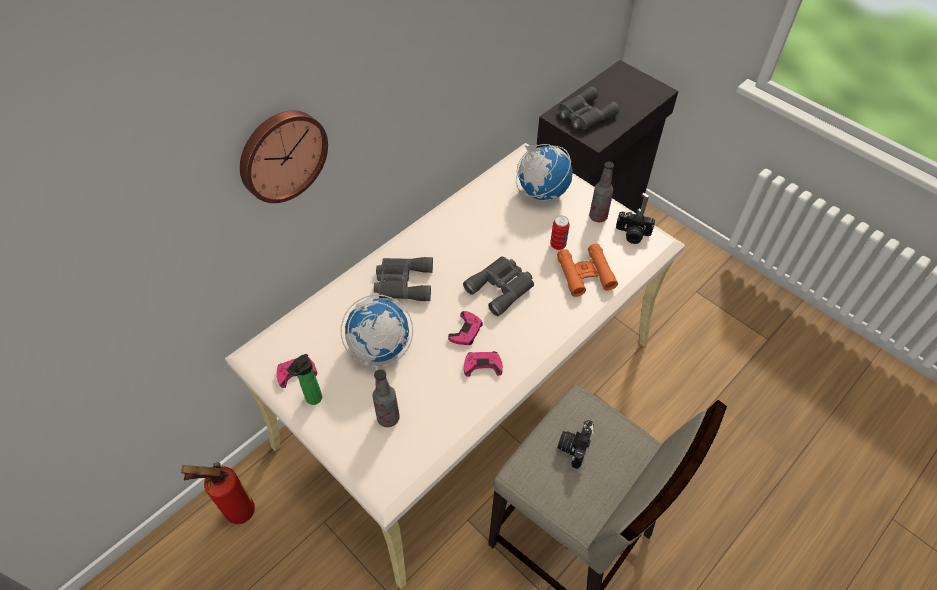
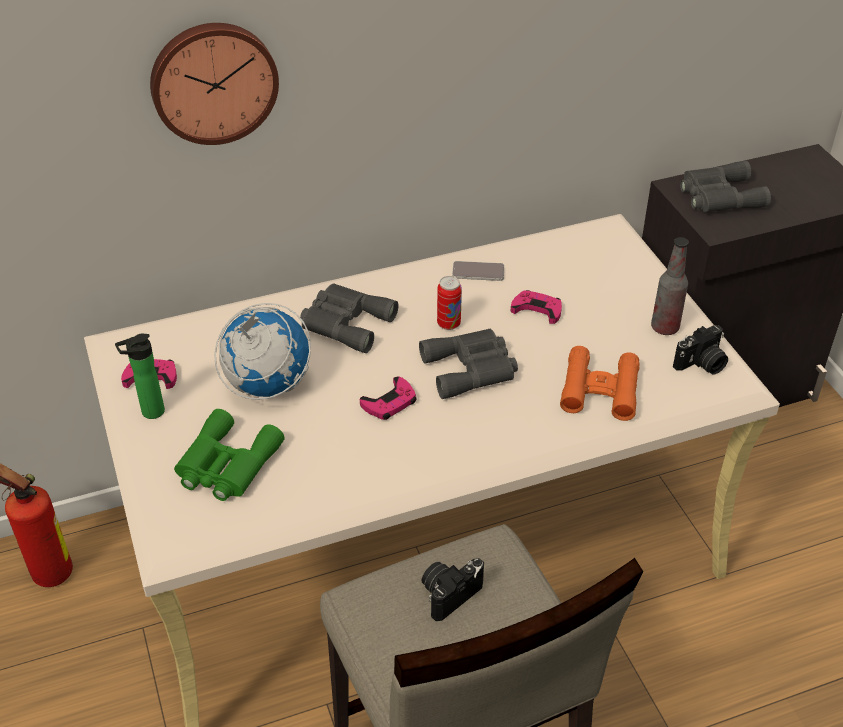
camera: 25 degrees right, 10 degrees down
(388, 418) = (226, 465): bottle -> green binoculars
(465, 215) = (478, 272): none -> phone
(482, 365) = (385, 449): pink game controller -> pink game controller (537, 309)
(541, 192) = (602, 275): globe -> none
(558, 245) = (583, 344): can -> can (448, 324)
(632, 234) = (701, 364): camera -> camera turned 75 degrees counterclockwise

